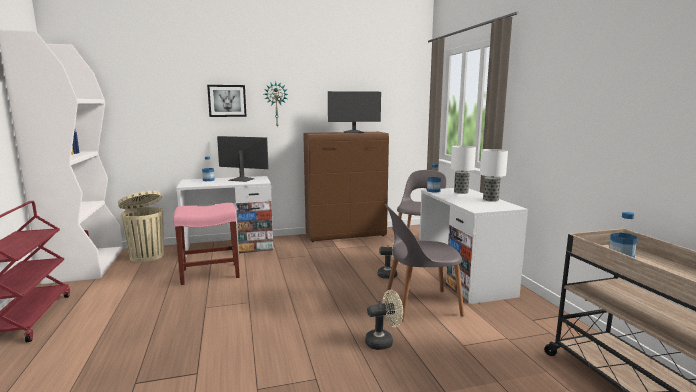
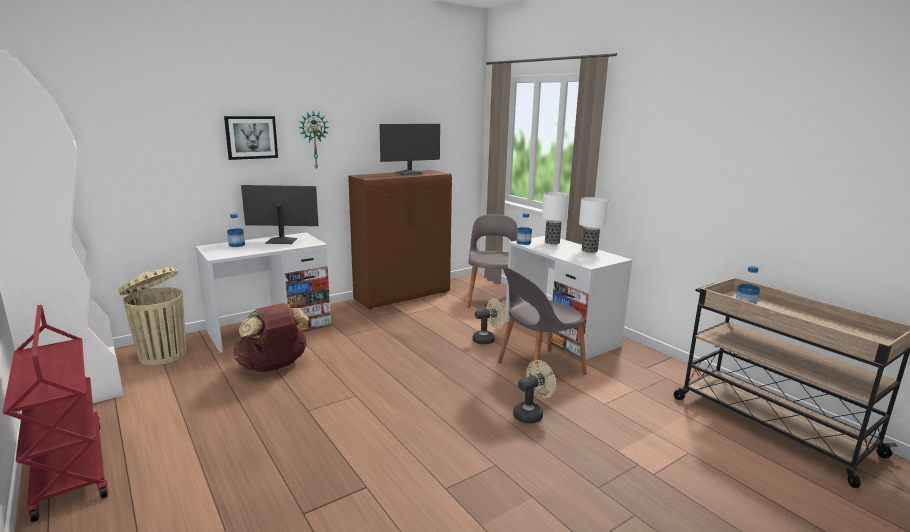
camera: 20 degrees left, 5 degrees up
(209, 273) = (274, 367): pink stool -> brown backpack

